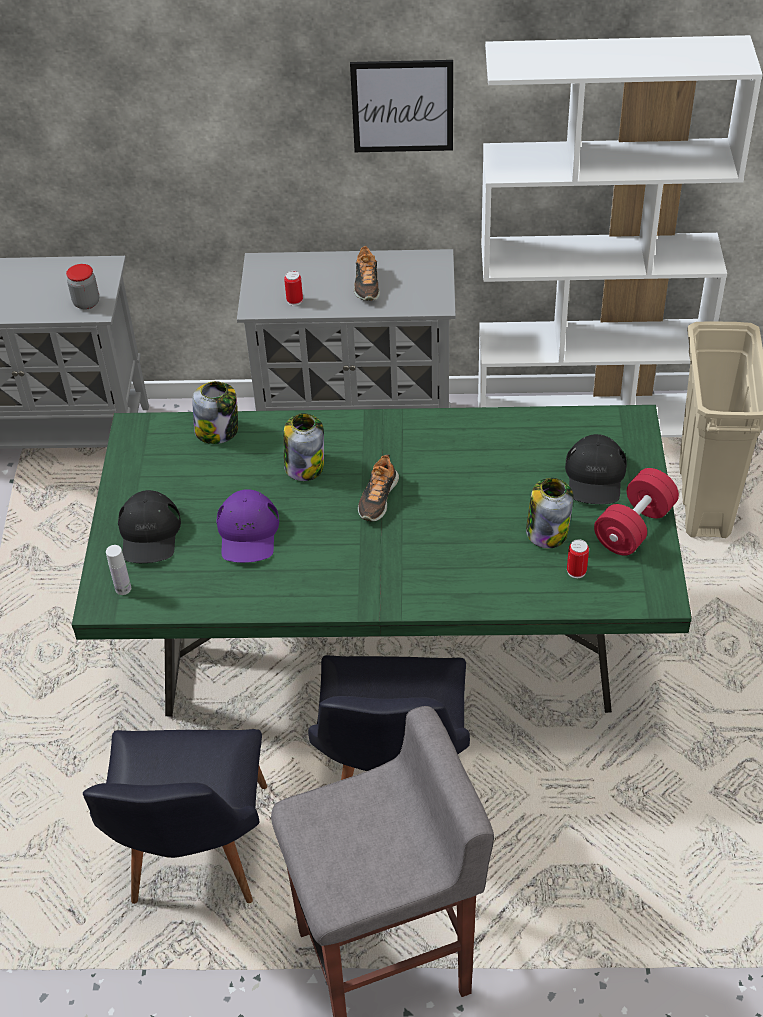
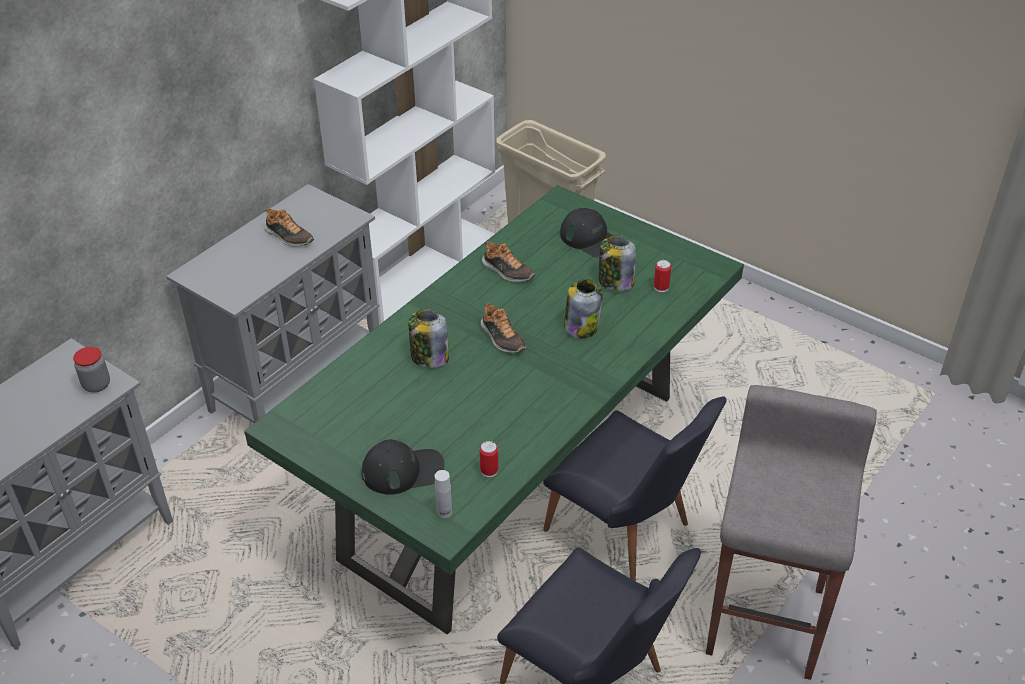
camera: 55 degrees left, 5 degrees down
(149, 534) = (403, 470): black cap -> black cap turned 45 degrees counterclockwise
(218, 431) = (338, 383): jar -> jar (581, 326)
(248, 533) = (462, 417): purple cap -> none
(294, 300) = (256, 277): can -> can (489, 470)
(402, 106) = (252, 75): picture -> none
(477, 447) = (507, 271): none -> shoe
(634, 527) = (649, 246): red dumbbell -> none

